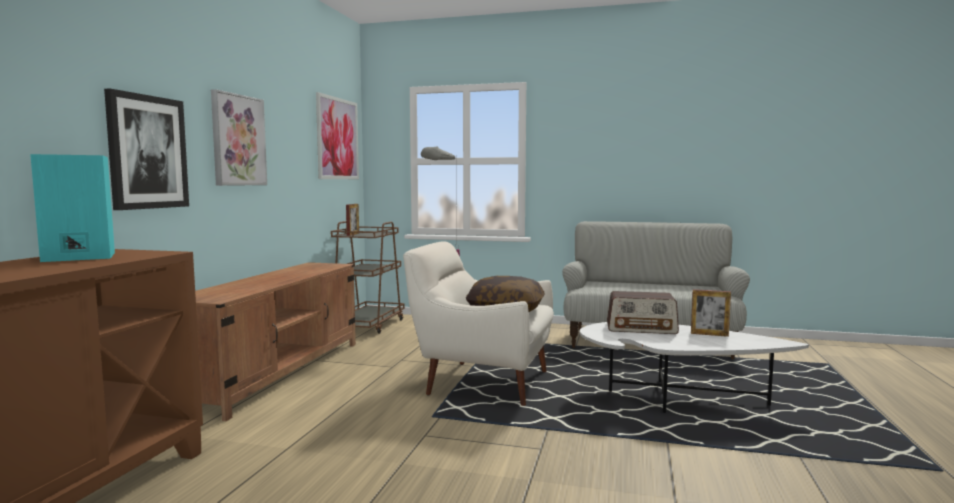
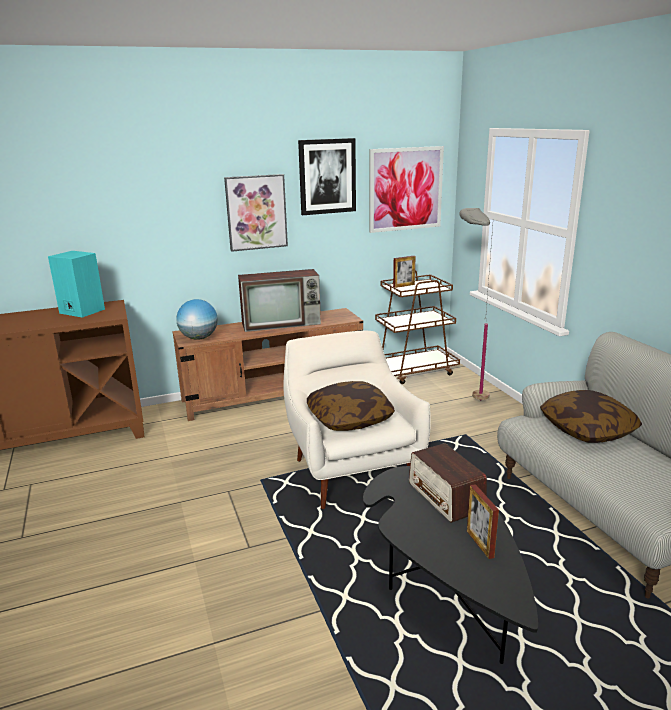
camera: 55 degrees right, 15 degrees up
(147, 152) = (163, 234): picture -> picture (327, 176)
(222, 296) = (199, 338): none -> globe
(283, 275) = (282, 323): none -> television
(616, 284) = (587, 429): none -> pillow
(673, 397) = (442, 584): white coffee table -> black coffee table

